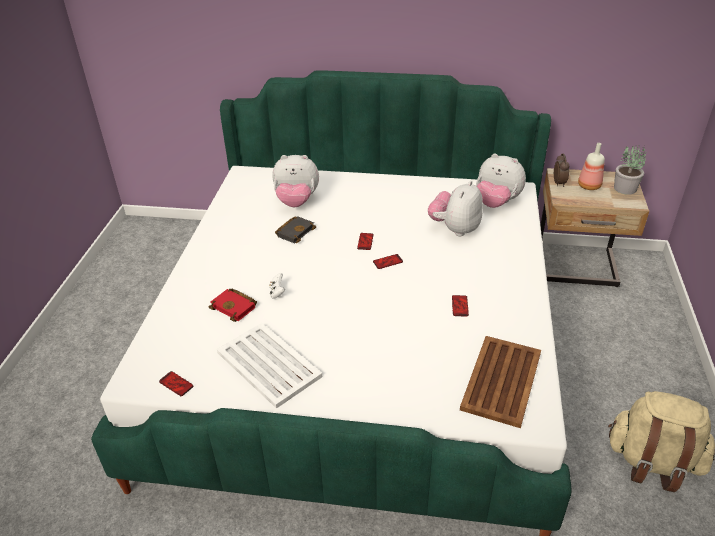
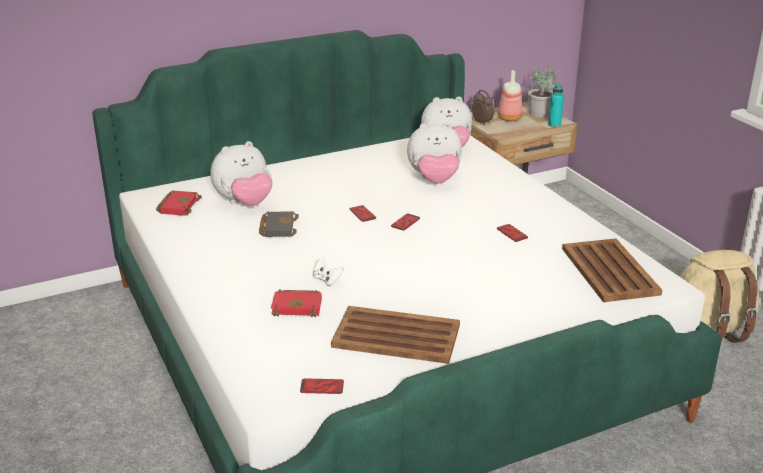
camera: 35 degrees left, 10 degrees down
(253, 189) = (178, 206): none -> red book
(268, 364) = (395, 335): white tray -> brown tray
(455, 229) = (434, 180): plush toy -> plush toy turned 90 degrees counterclockwise
(624, 205) = (554, 125): none -> turquoise bottle

